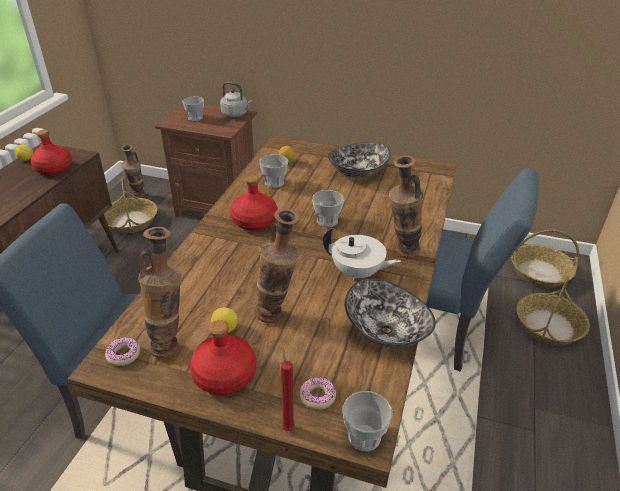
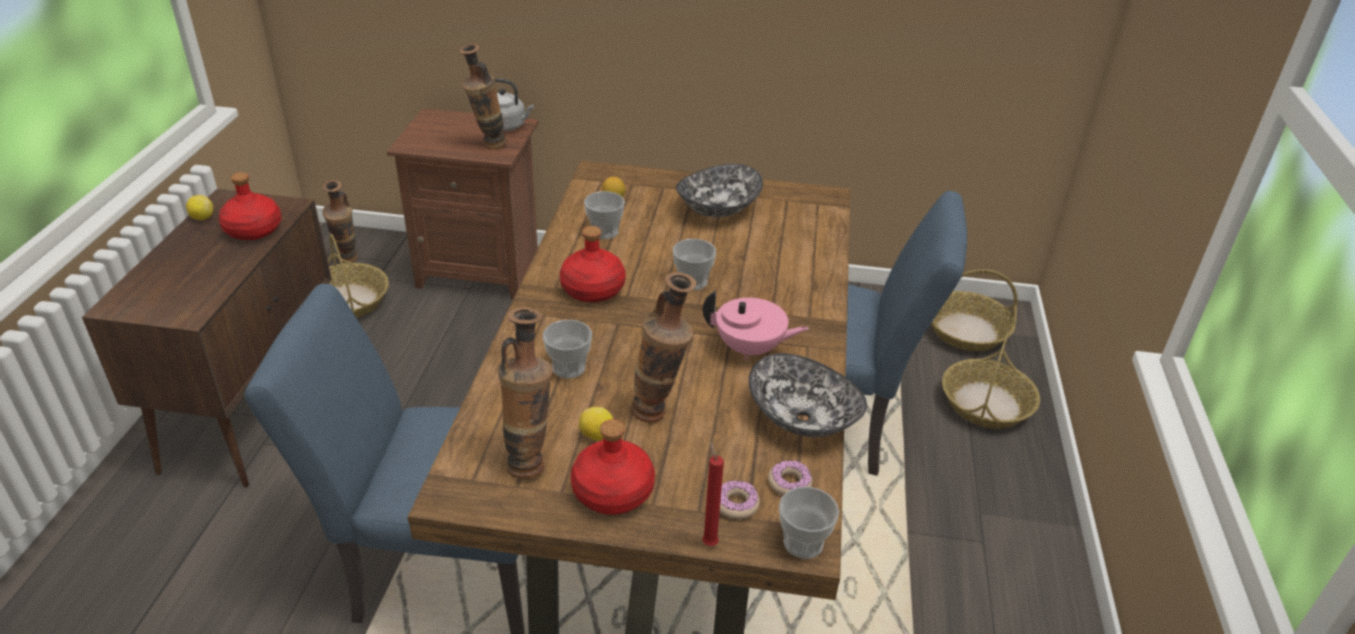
camera: 10 degrees left, 0 degrees up
(123, 355) = (472, 480): donut -> donut (789, 483)
(195, 118) = (446, 135): cup -> cup (568, 368)
(357, 273) = (750, 349): white teapot -> pink teapot
(401, 253) = (800, 318): vase -> vase (487, 146)

